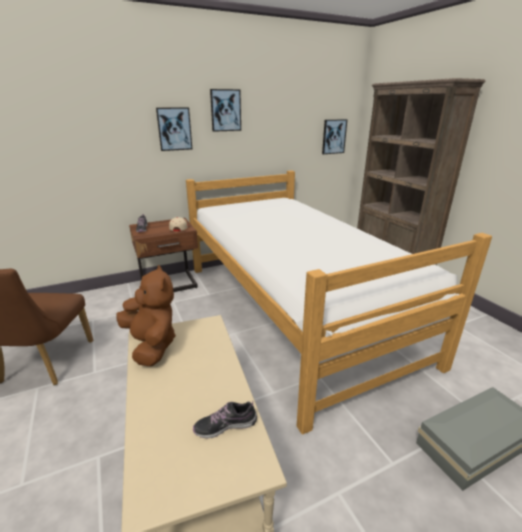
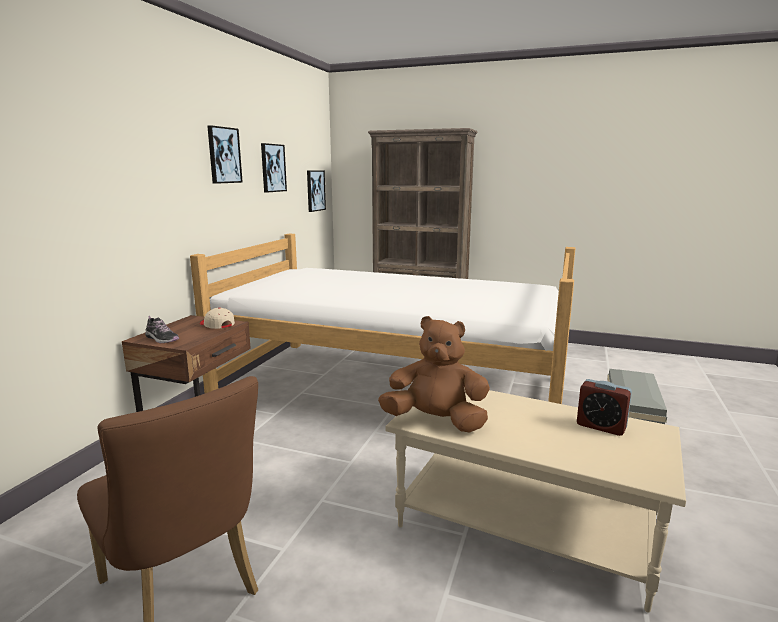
camera: 45 degrees left, 10 degrees down
(174, 129) = (172, 179): picture -> picture (272, 168)
(225, 425) = (601, 426): shoe -> alarm clock

